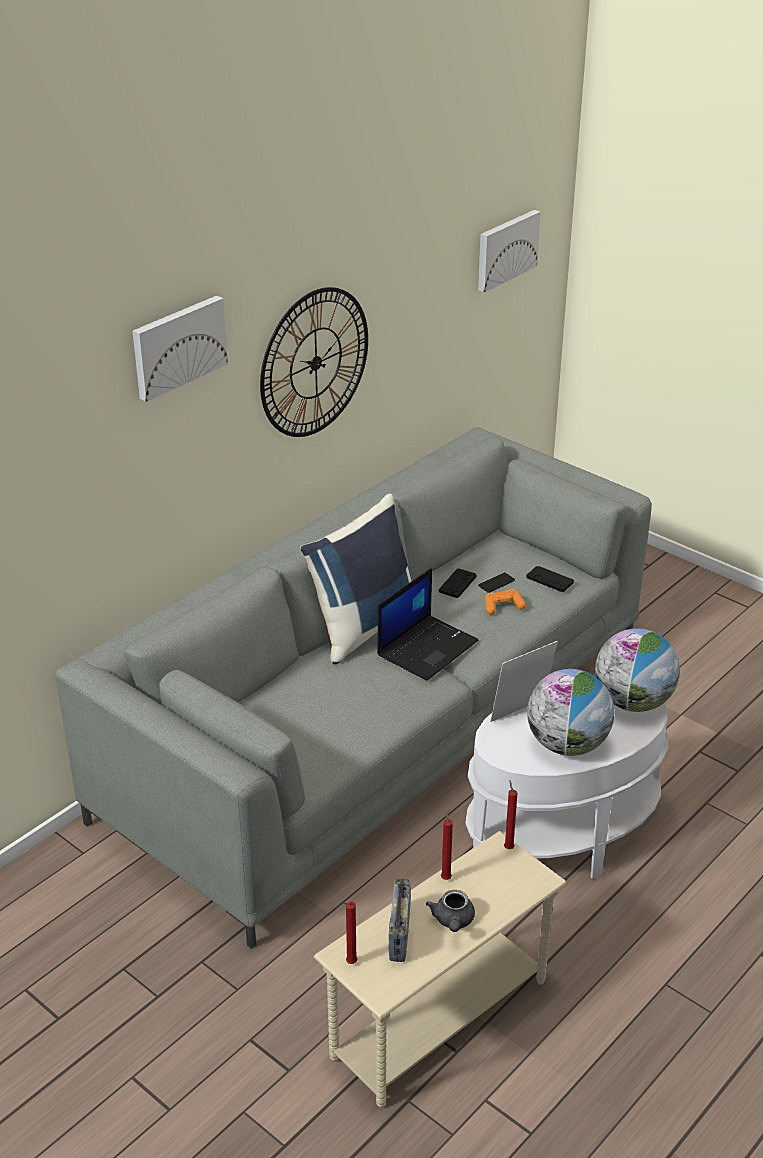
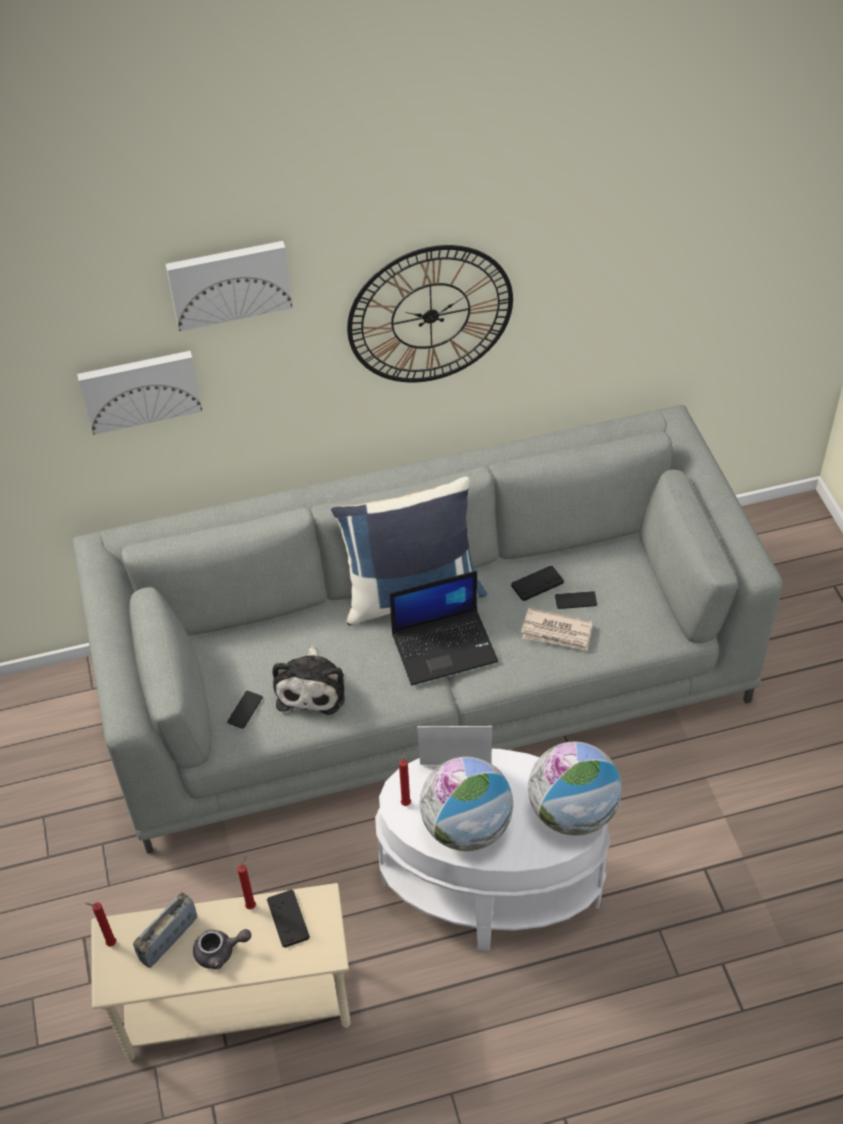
camera: 35 degrees right, 15 degrees up
(305, 752) = (245, 710): none -> phone
(347, 714) = (312, 687): none -> plush toy
(453, 921) = (220, 952): grey teapot -> grey teapot turned 135 degrees counterclockwise
(503, 606) = (557, 632): orange game controller -> newspaper
(506, 249) = (756, 227): picture -> picture (140, 389)
(508, 847) = (329, 905): red candle -> red candle (406, 802)
(549, 580) = (632, 621): black game controller -> black game controller (288, 919)

